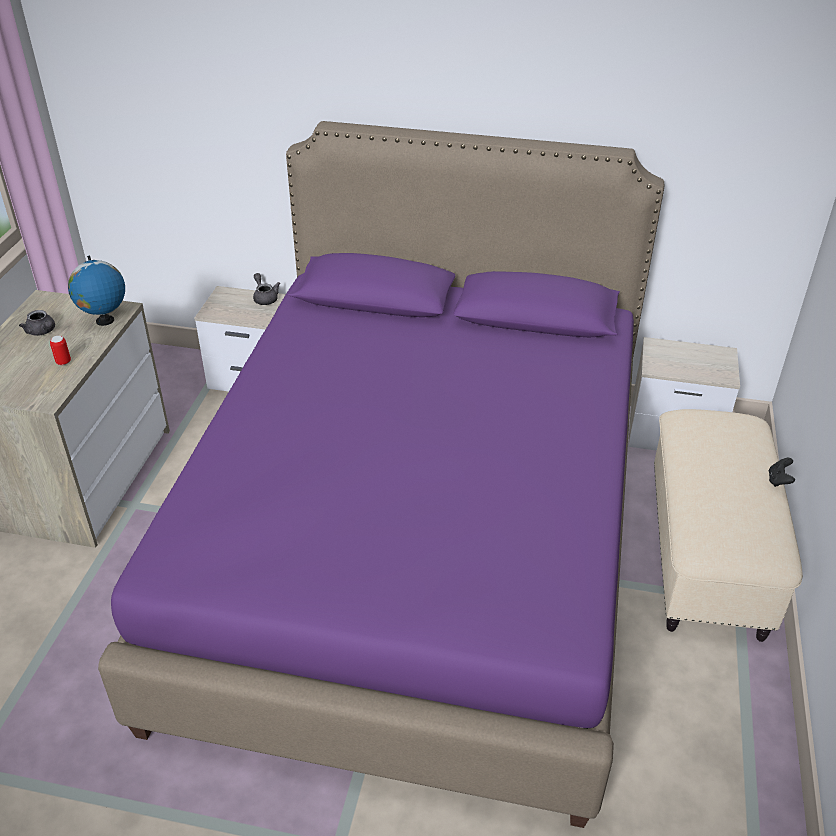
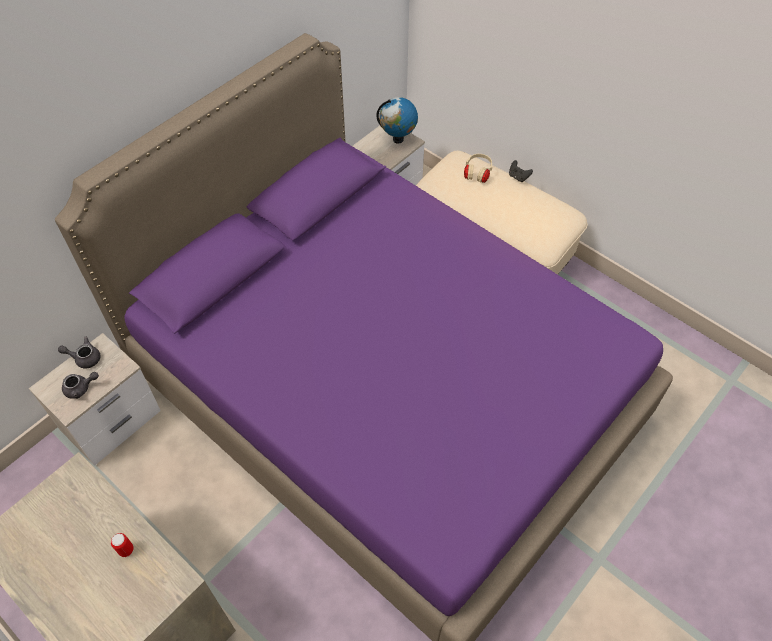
camera: 60 degrees left, 15 degrees up
(42, 332) = (56, 556): grey teapot -> grey teapot (81, 388)
(104, 321) = (84, 493): globe -> globe (398, 139)
(738, 443) = (477, 174): none -> beige headphones

